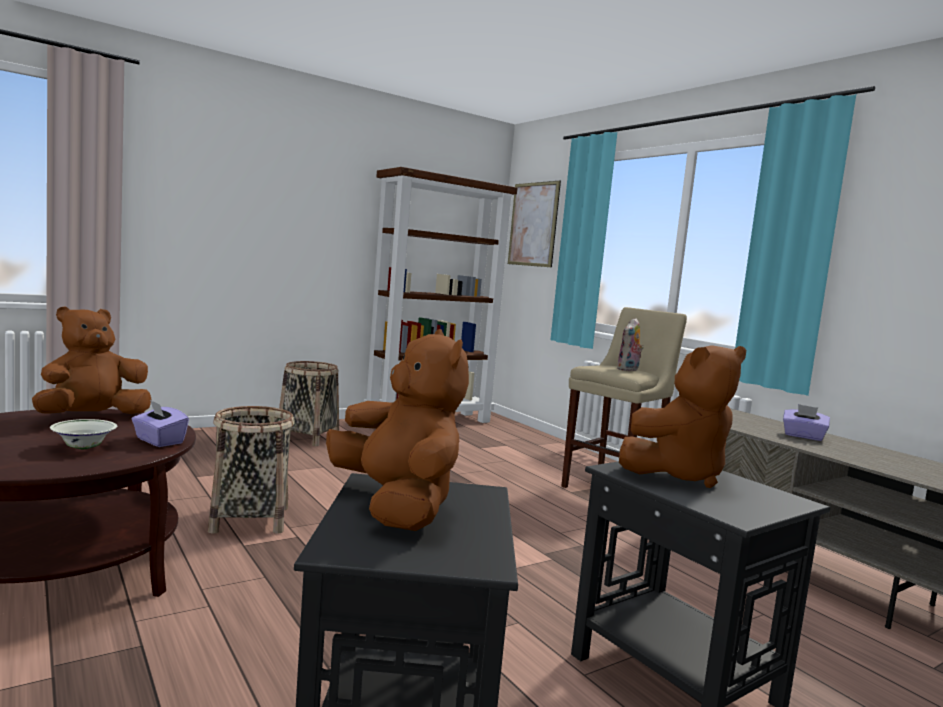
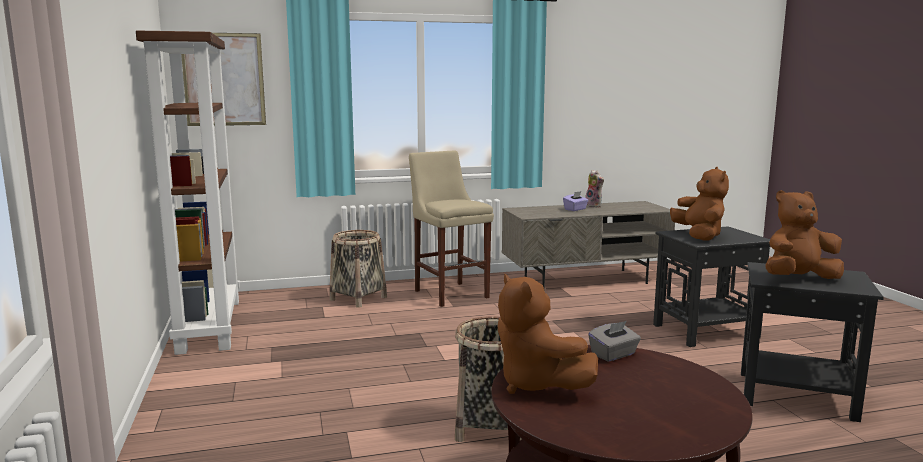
camera: 70 degrees left, 5 degrees up
(83, 448) = (648, 378): white bowl -> none
(159, 441) = (613, 355): purple tissue box -> grey tissue box
(307, 437) = (230, 390): basket -> basket (358, 298)
(628, 370) = (458, 201): plush toy -> plush toy (594, 206)

